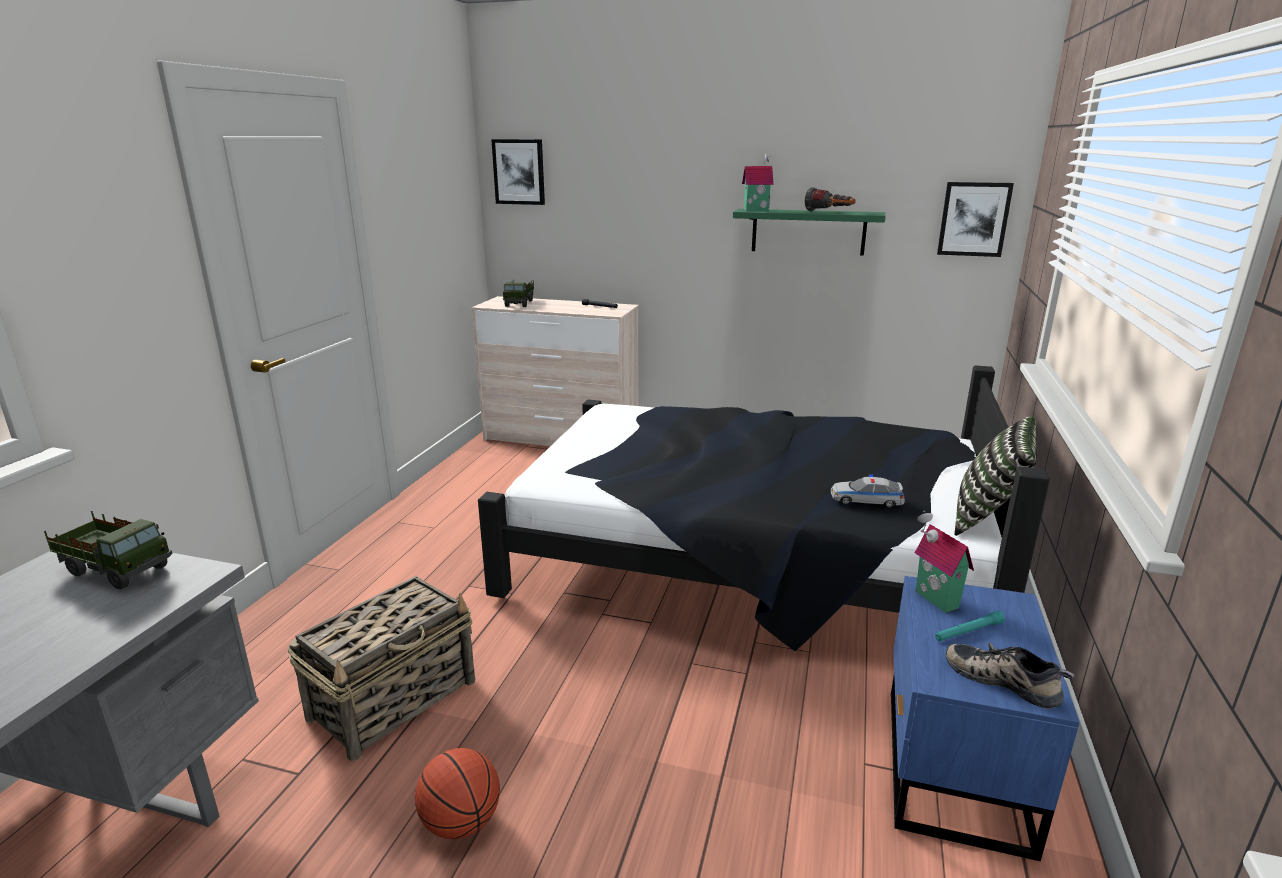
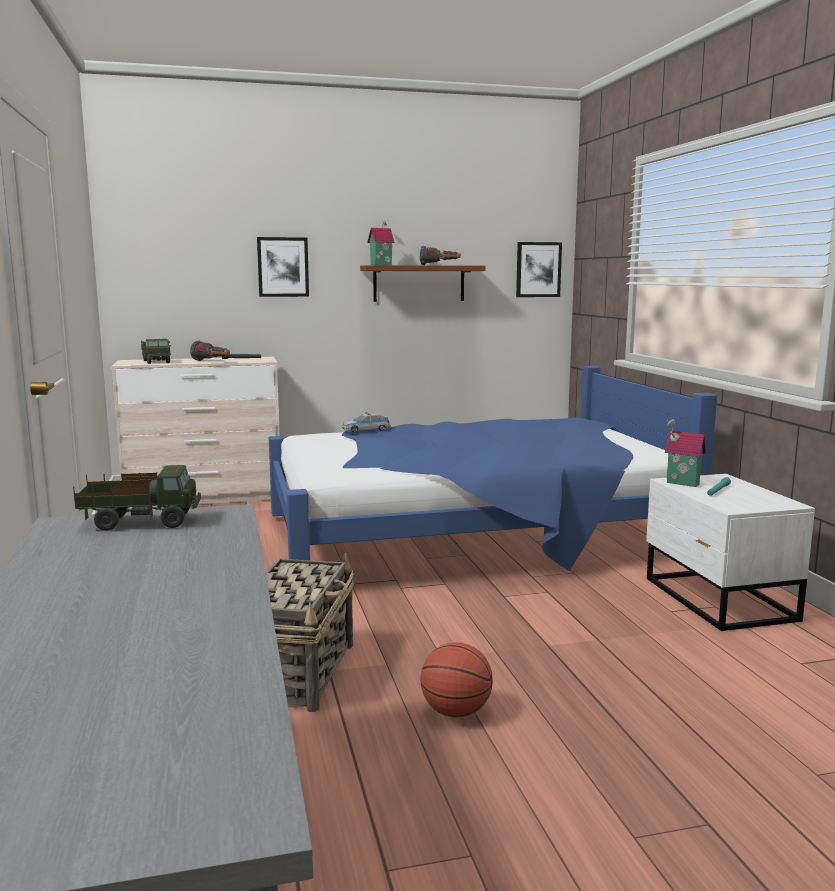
camera: 30 degrees left, 10 degrees down
(519, 172) = (141, 234): picture -> picture (283, 267)
(564, 309) = (212, 361): none -> flashlight
(745, 559) = (468, 538): black bed -> blue bed
(808, 231) = (419, 283): green shelf -> brown shelf
(866, 500) = (583, 449): toy car -> toy car (366, 430)
(951, 768) = (718, 600): blue nightstand -> white nightstand
(988, 517) = (659, 447): pillow -> none
(1003, 680) = (762, 502): shoe -> none

